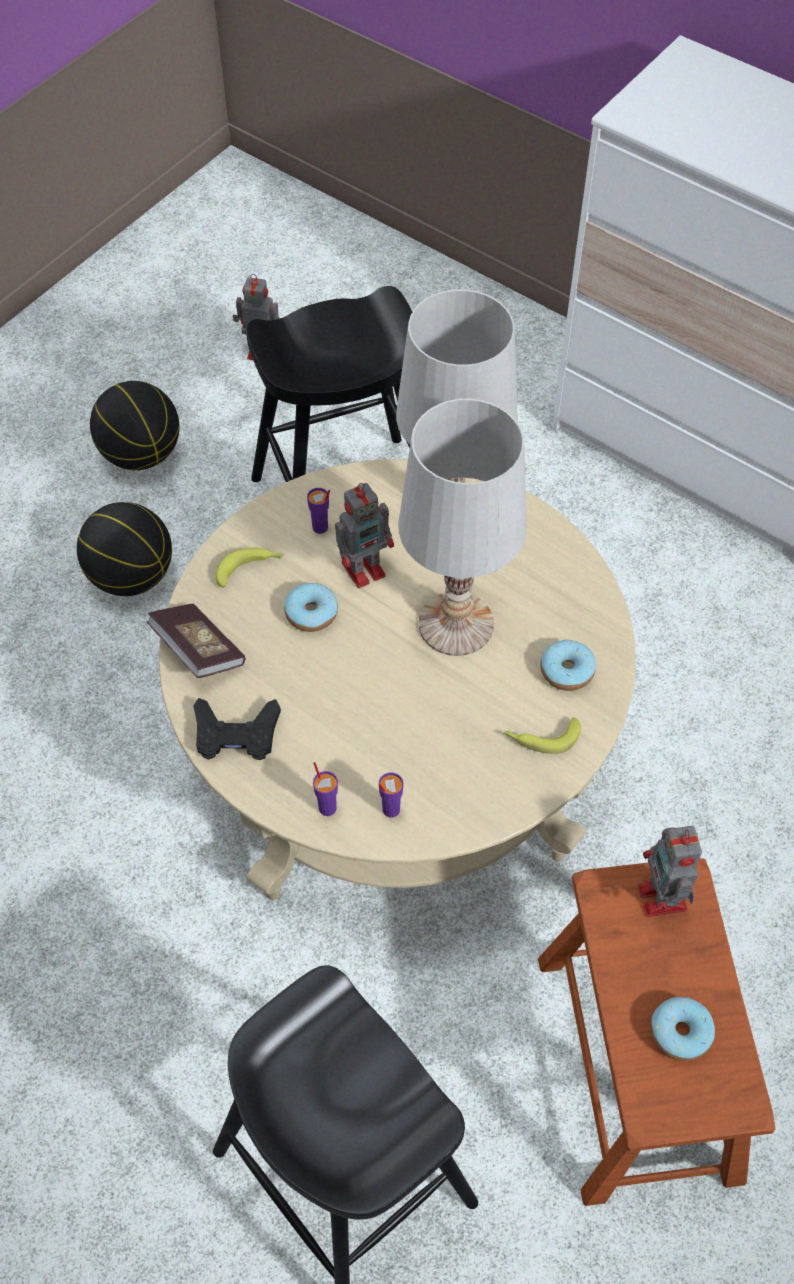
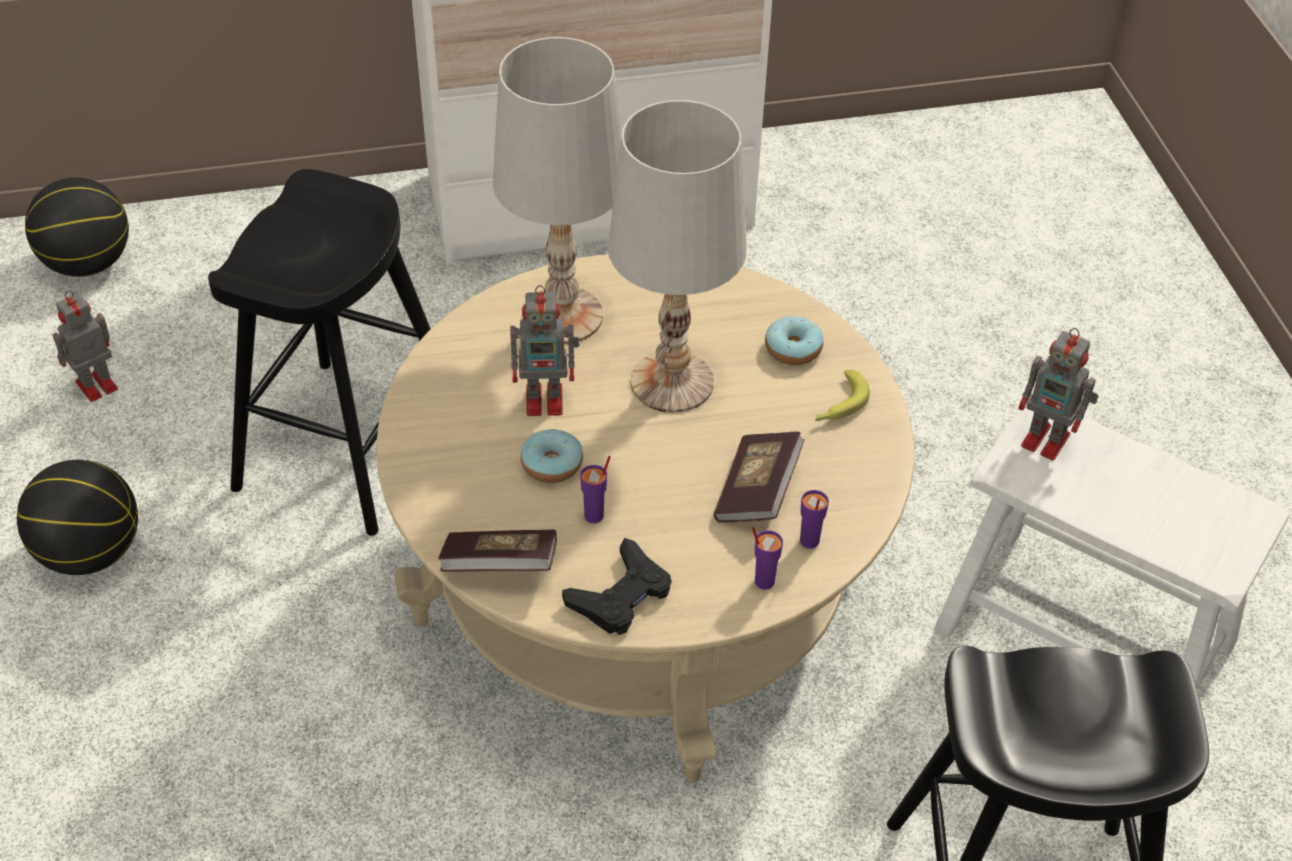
camera: 50 degrees left, 10 degrees down
(132, 575) = (222, 655): basketball -> basketball (87, 263)
(250, 569) = (454, 474): banana -> none
(320, 528) = (468, 400): purple cup -> purple cup (594, 516)
(365, 568) = (547, 400): toy robot -> toy robot turned 75 degrees clockwise
(404, 746) = (757, 492): none -> book
(637, 1065) = (1084, 635): brown stool -> white stool
(680, 1032) = (1169, 508): donut -> none

